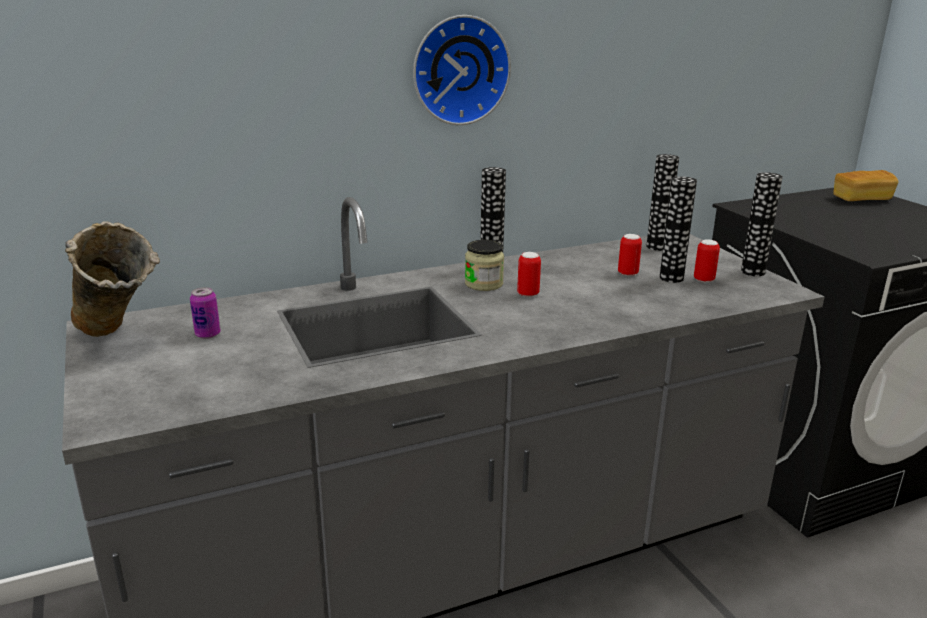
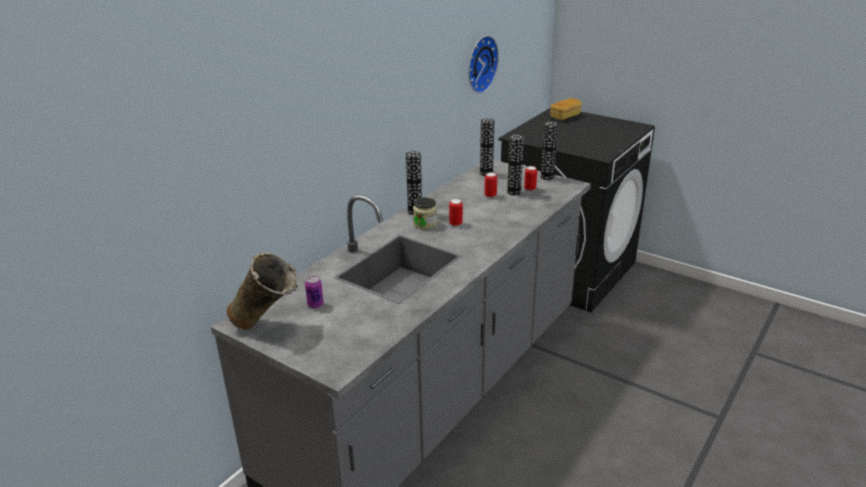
camera: 30 degrees left, 5 degrees up
(459, 70) = (384, 97): wall clock -> wall clock (479, 64)

